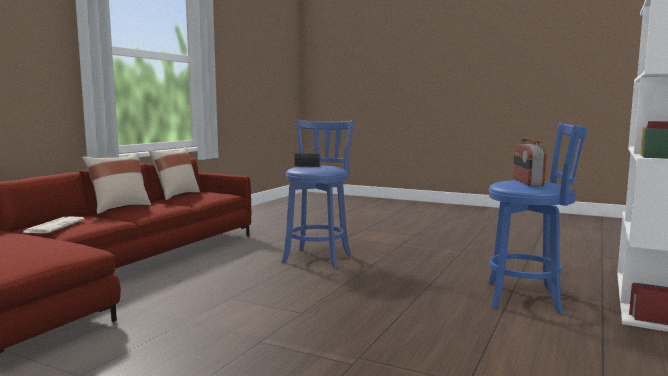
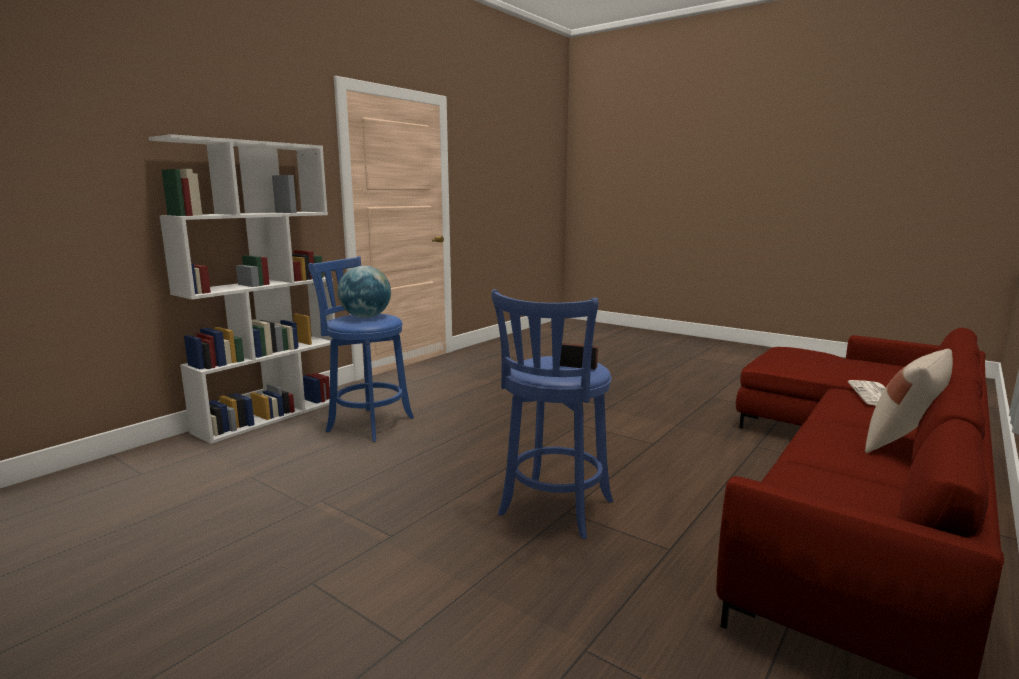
camera: 170 degrees left, 5 degrees up
(176, 195) = (897, 506): beige pillow -> none
(527, 182) = (366, 317): radio -> globe

